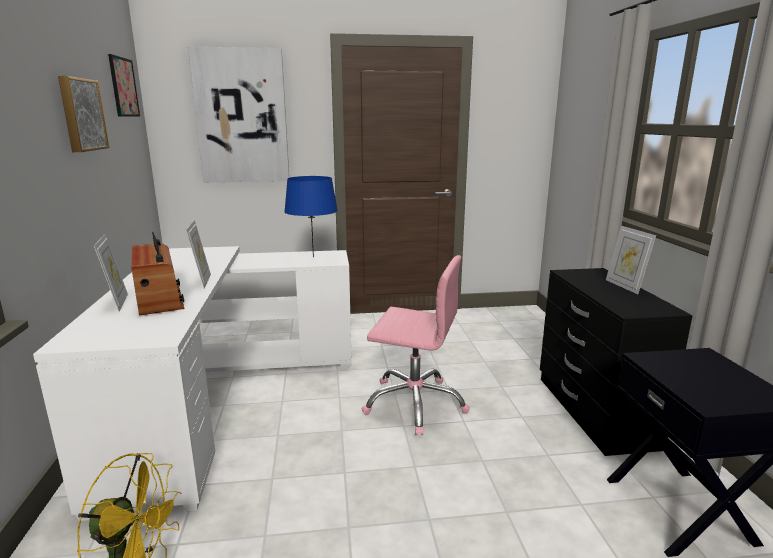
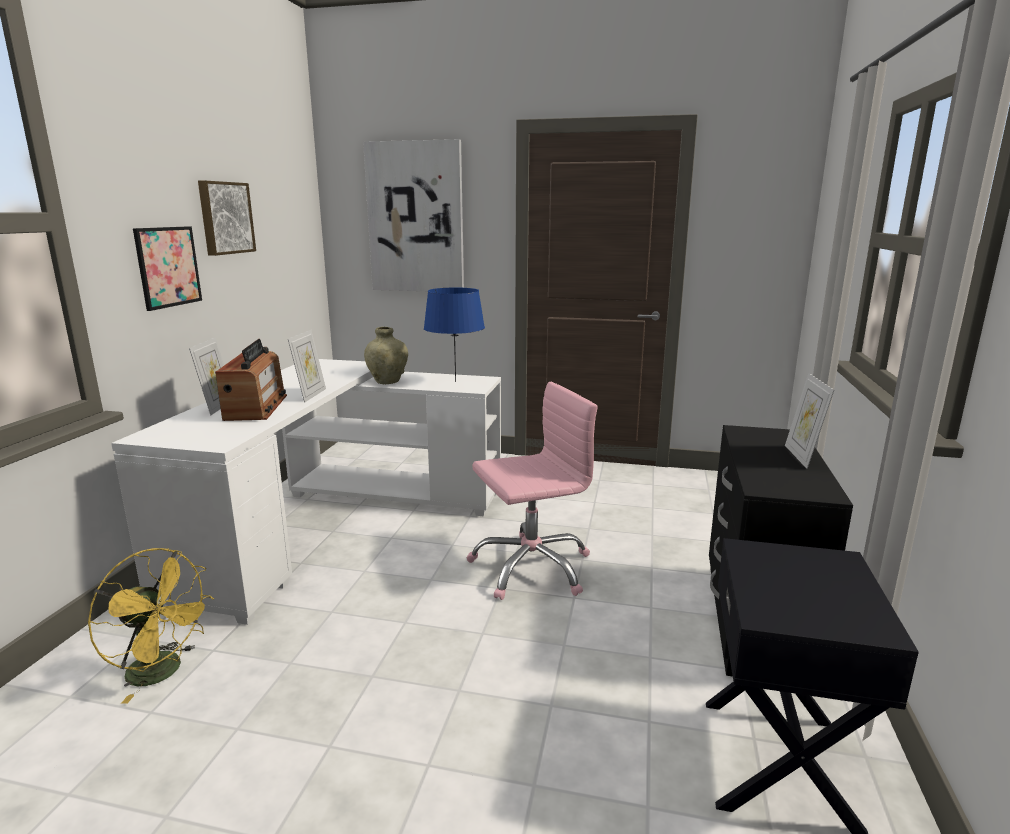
camera: 20 degrees right, 0 degrees up
(123, 87) = (290, 187): picture -> picture (168, 267)
(253, 262) = (387, 381): none -> beige vase
(415, 403) = (531, 567): pink office chair -> pink office chair turned 60 degrees counterclockwise

